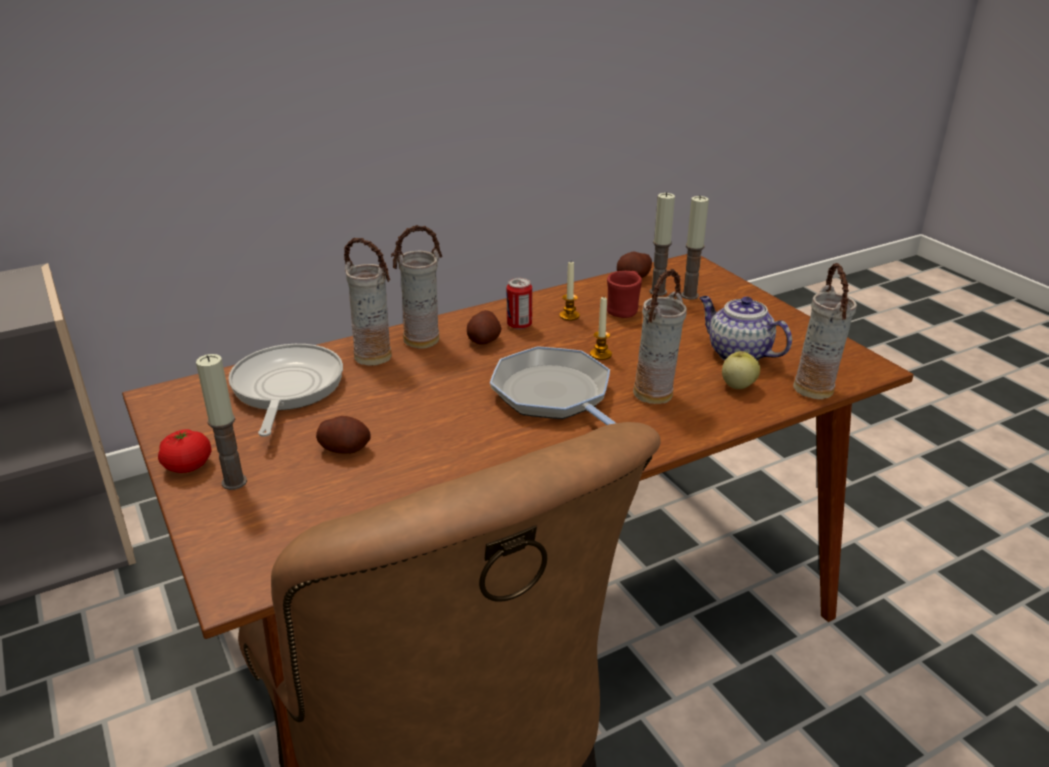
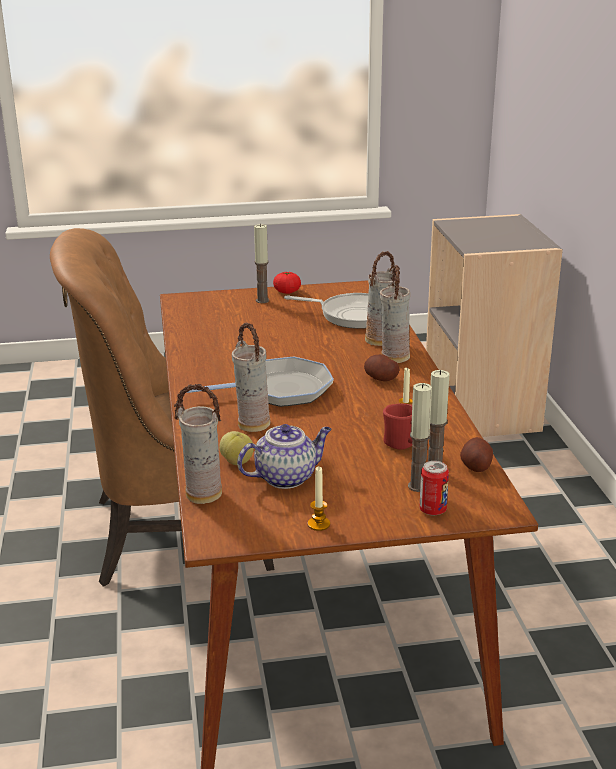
camera: 110 degrees right, 5 degrees down
(345, 448) = (271, 325): potato -> none
(519, 325) = (399, 395): can -> can (432, 510)
(600, 354) = (328, 417): candle -> candle (318, 524)

